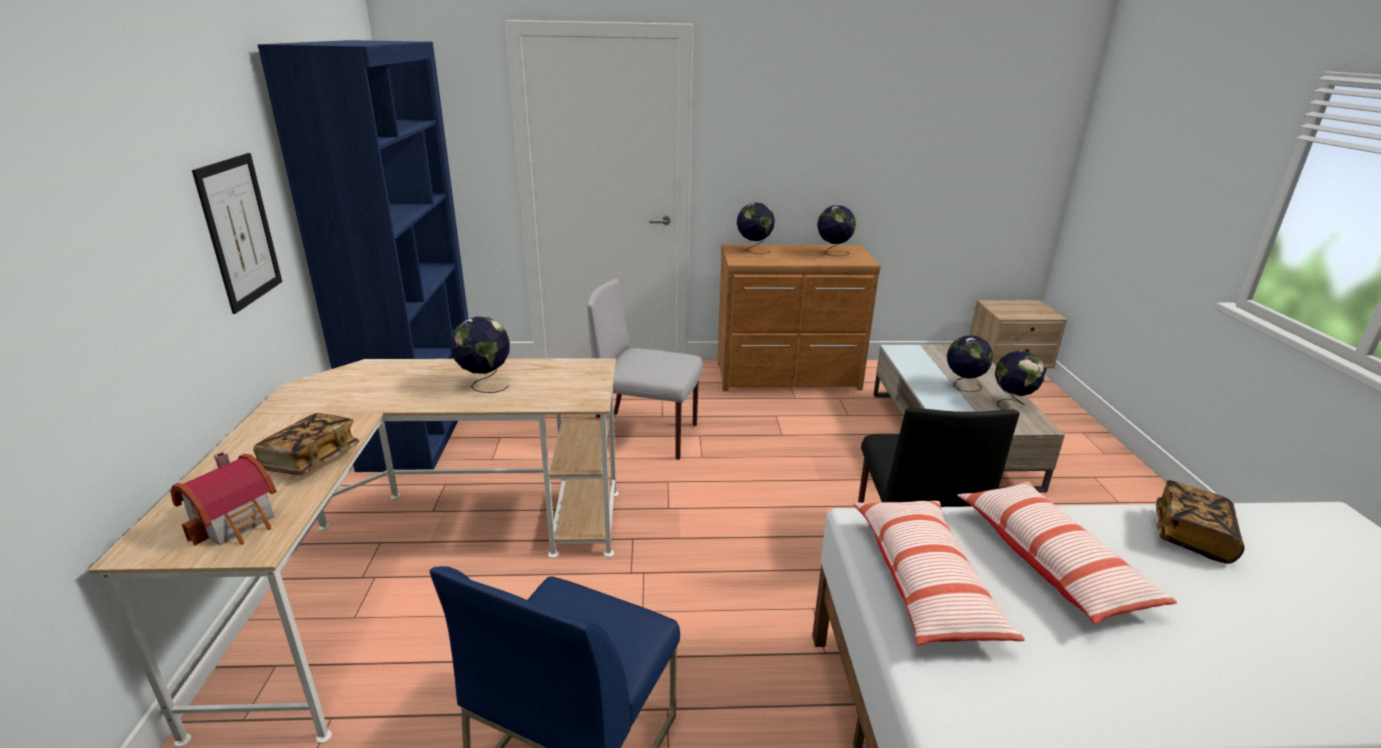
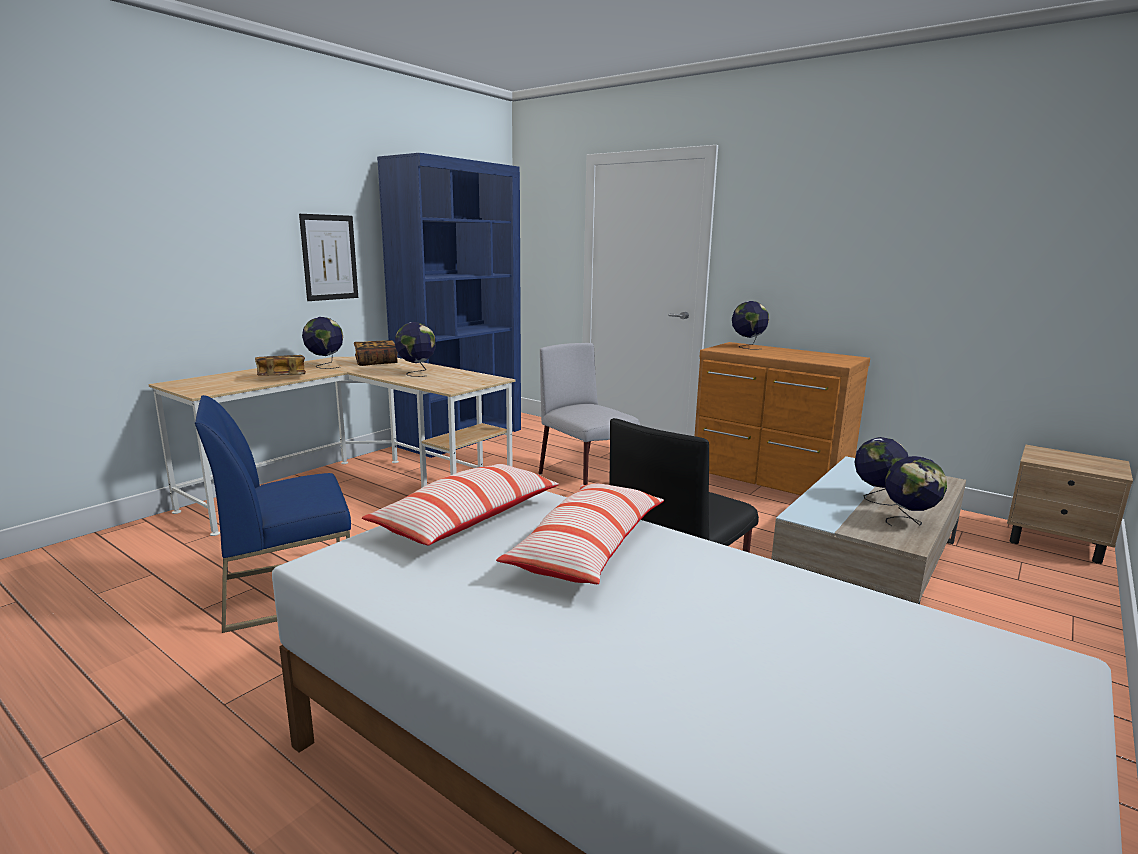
camera: 40 degrees right, 10 degrees down
(238, 522) = (213, 385): toy house -> none
(833, 253) = (821, 357): globe -> globe (325, 366)
(1191, 536) = (775, 591): book -> book (376, 362)

